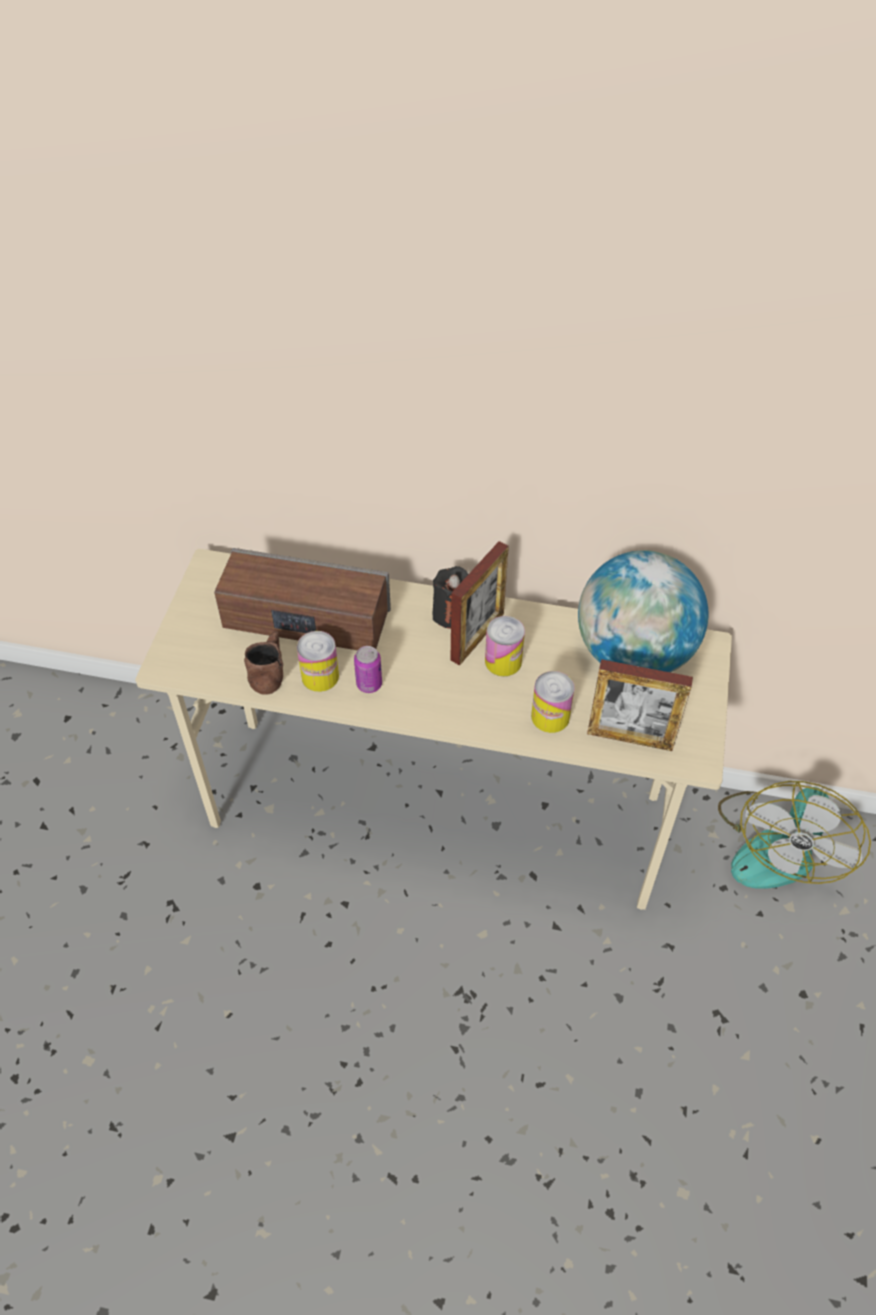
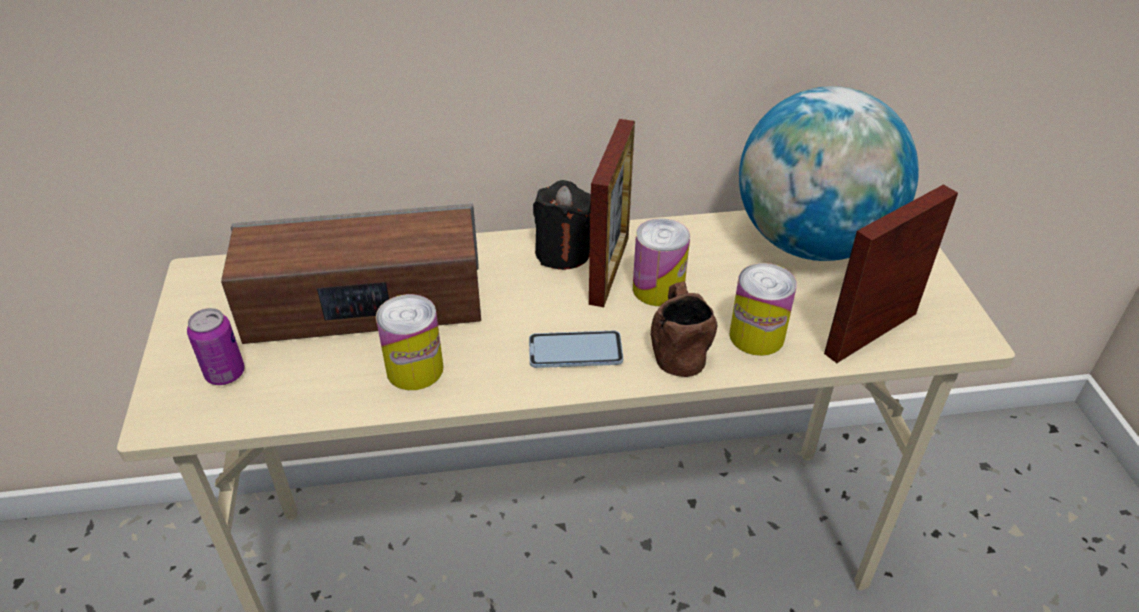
camera: 20 degrees left, 10 degrees down
(270, 672) = (336, 383): brown mug -> brown mug (677, 347)
(369, 684) = (491, 361): can -> can (225, 373)
(425, 693) = (575, 351): none -> phone
(630, 737) = (871, 333): picture frame -> picture frame turned 150 degrees clockwise
(777, 844) = (962, 467): fan -> none

